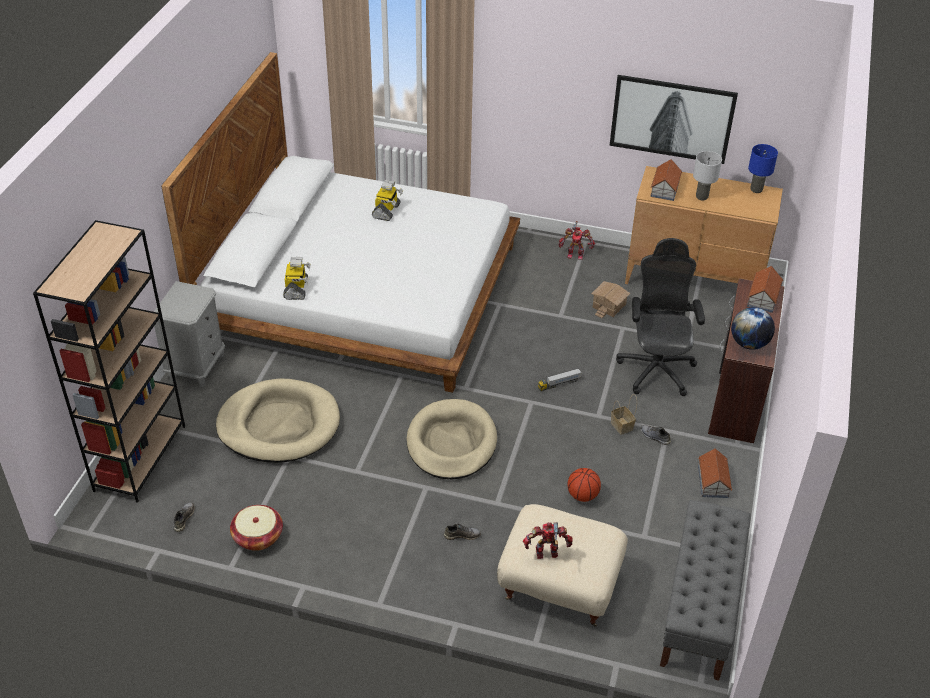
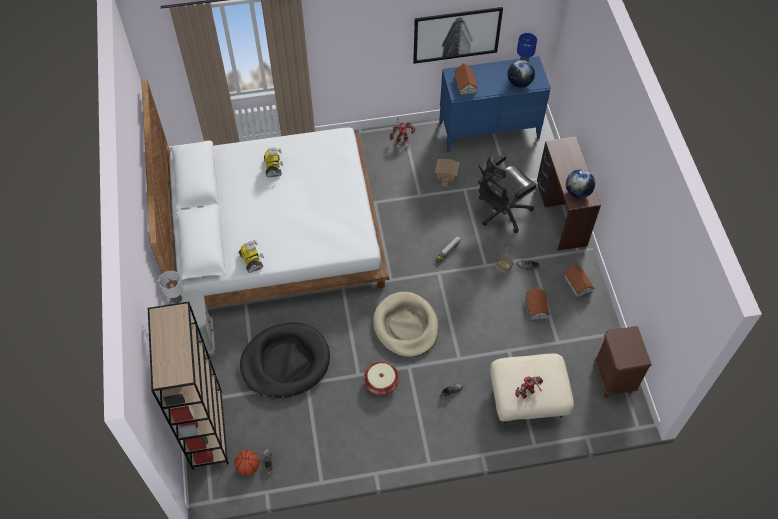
camera: 25 degrees left, 15 degrees up
(258, 536) = (324, 452): basket -> basket (381, 382)
(279, 425) = (285, 362): beige dog bed -> black dog bed
(582, 495) = (507, 329): basketball -> basketball (248, 466)
(656, 368) = (501, 213): office chair -> office chair turned 105 degrees counterclockwise
(694, 279) = (489, 131): brown cabinet -> blue cabinet
(699, 608) = (613, 377): grey bench -> brown nightstand
(702, 197) = (493, 84): white table lamp -> white table lamp (177, 299)
(738, 207) = (519, 83): none -> globe
(762, 298) = (567, 151): toy house -> toy house (536, 308)

